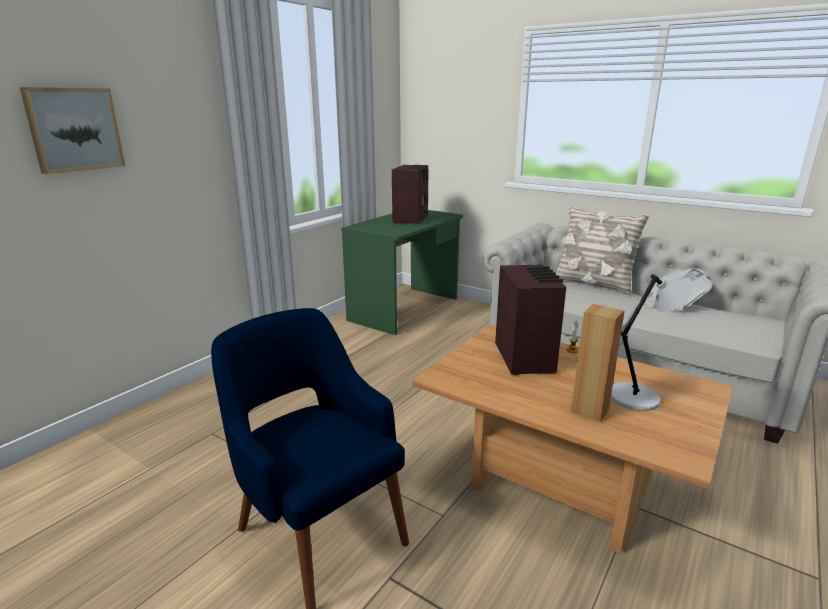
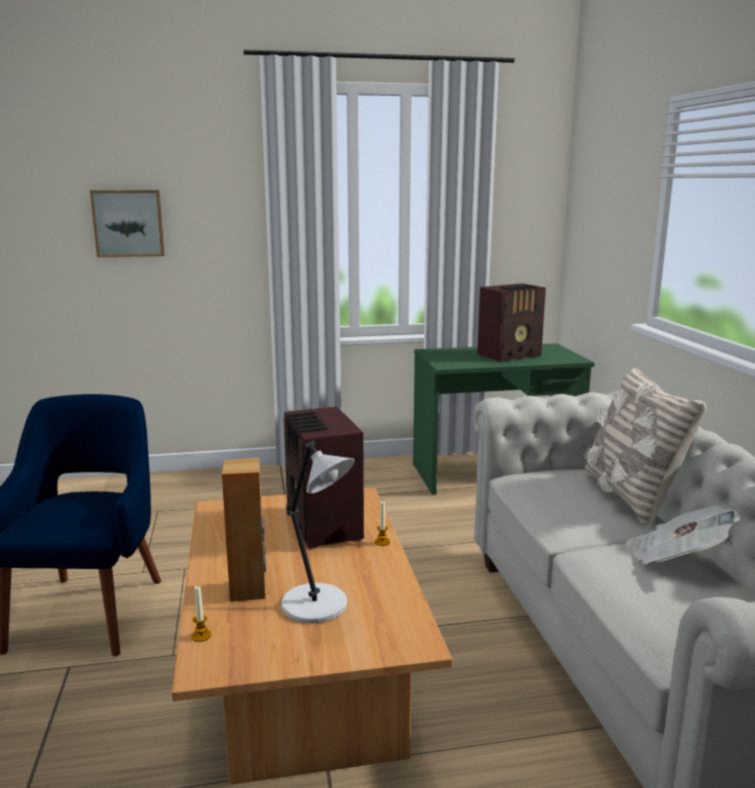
camera: 45 degrees right, 5 degrees down
(525, 357) = (322, 526): radio -> radio turned 120 degrees clockwise
(640, 447) = (201, 636): none -> candle

